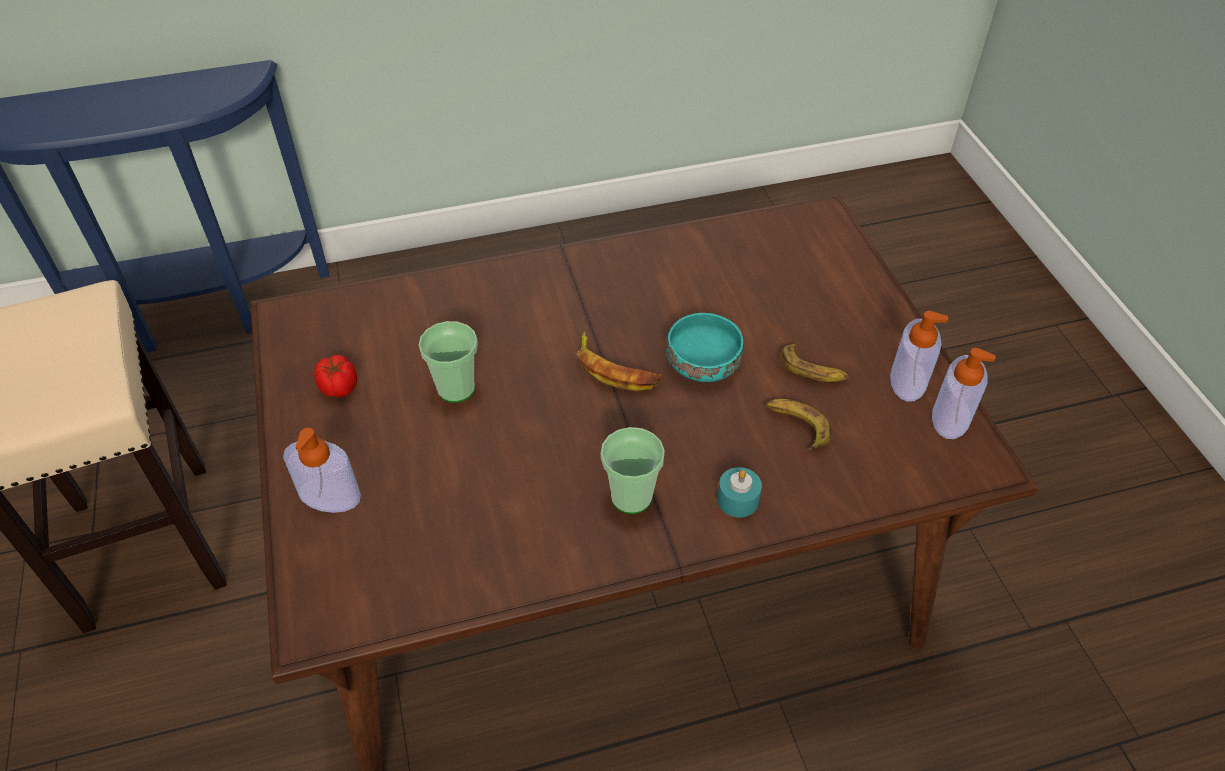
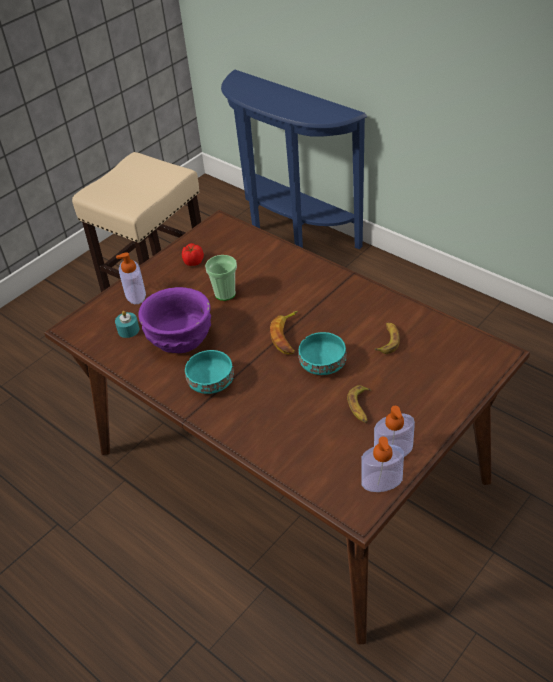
camera: 60 degrees right, 5 degrees down
(495, 488) = (179, 338): none -> purple bowl
(631, 497) = (211, 382): cup -> turquoise bowl
(738, 500) = (242, 420): turquoise candle -> turquoise candle (128, 330)
(797, 426) = (312, 419): banana -> banana (387, 340)

